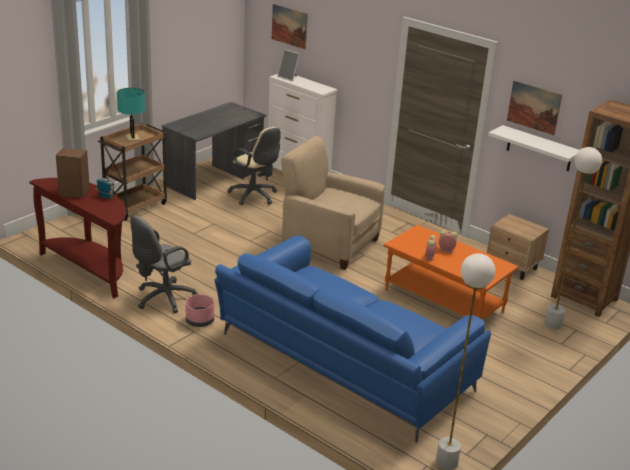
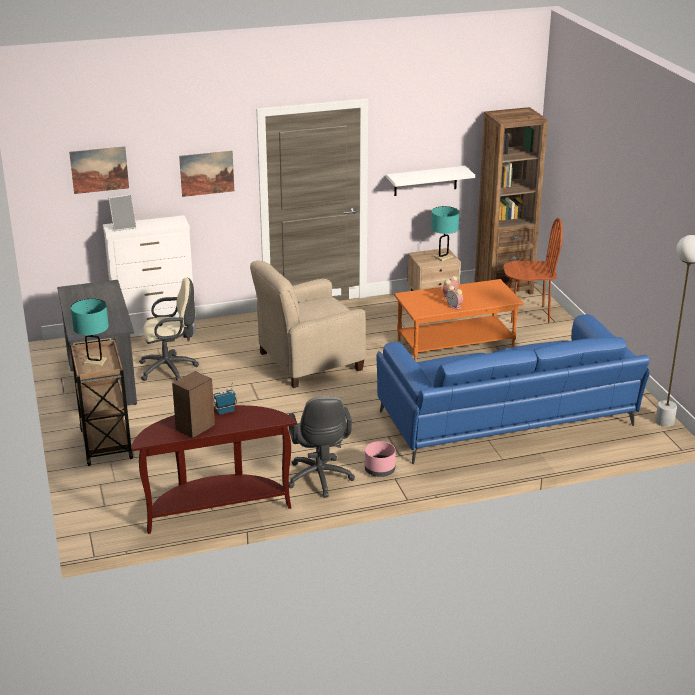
camera: 55 degrees left, 0 degrees up
(526, 231) = (443, 257): none -> turquoise table lamp
(534, 107) = (414, 145): picture -> picture (207, 173)
(553, 324) = (527, 314): white floor lamp -> brown chair

